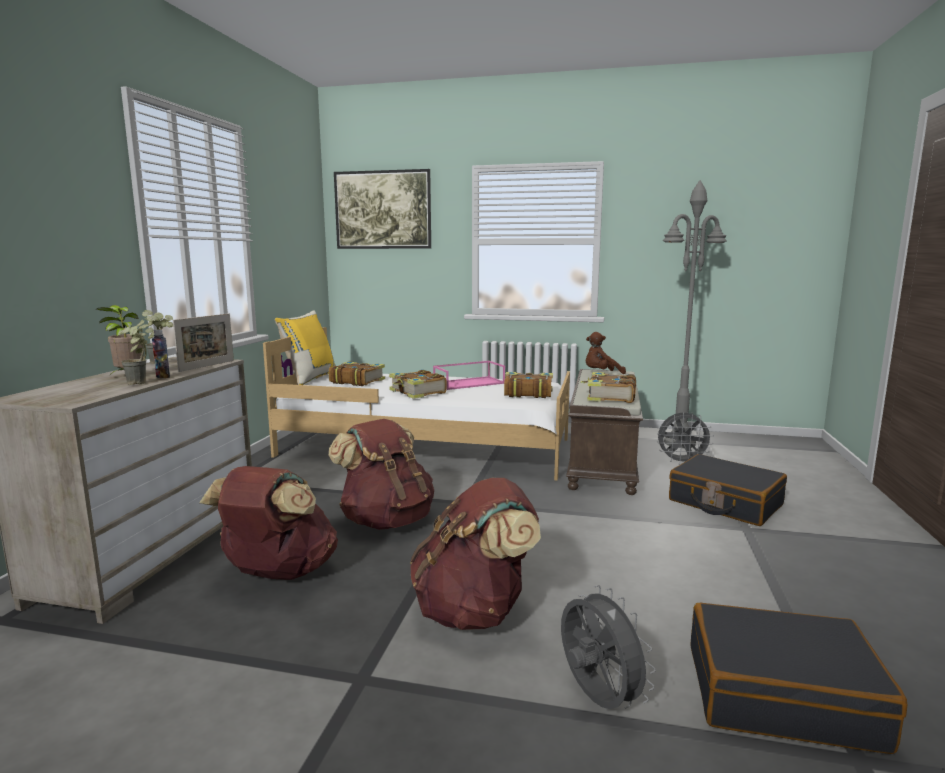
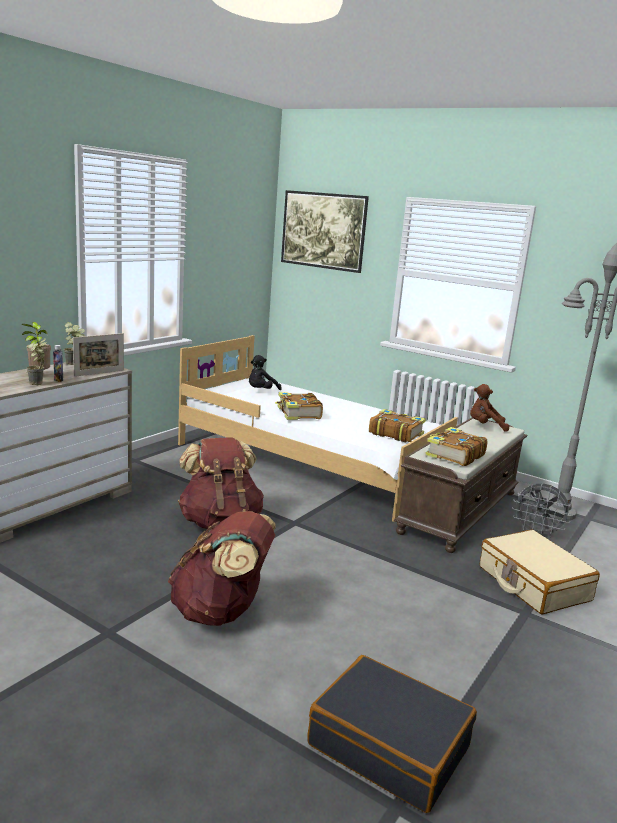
camera: 20 degrees right, 5 degrees up
(278, 573) = (112, 543): brown backpack -> none
(310, 378) = (228, 381): yellow pillow -> none
(357, 381) = (261, 391): book -> black plush toy
(469, 383) = (355, 412): pink tray -> none
(597, 699) = (248, 699): grey fan -> none
(724, 503) = (533, 584): black suitcase -> beige suitcase

